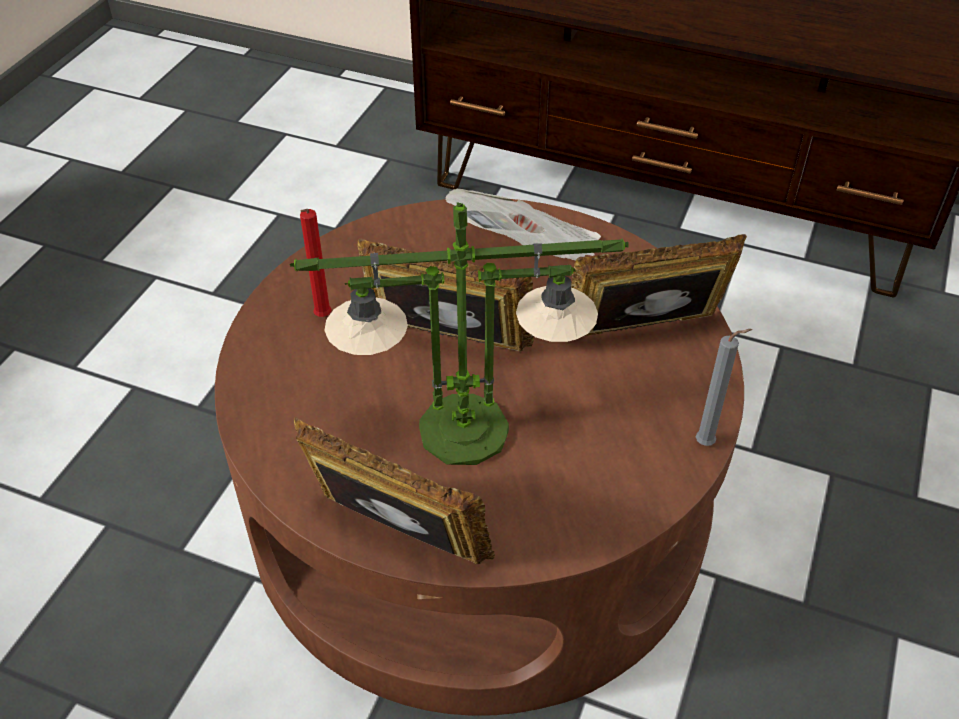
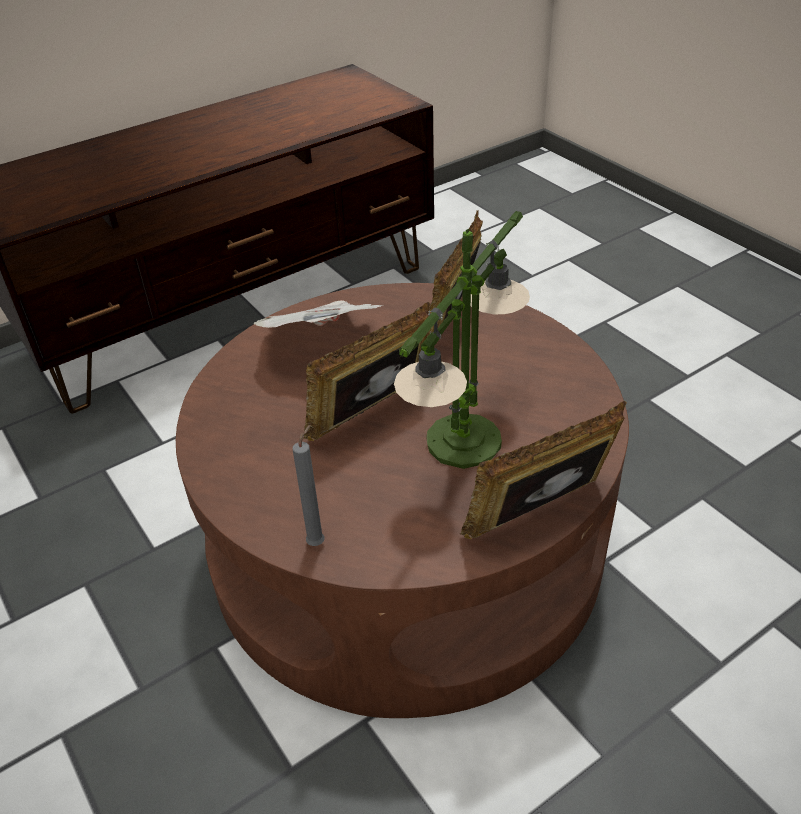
camera: 55 degrees left, 5 degrees down
(322, 318) = (274, 473): red candle -> none
(708, 443) = (564, 340): grey candle -> grey candle (318, 542)

